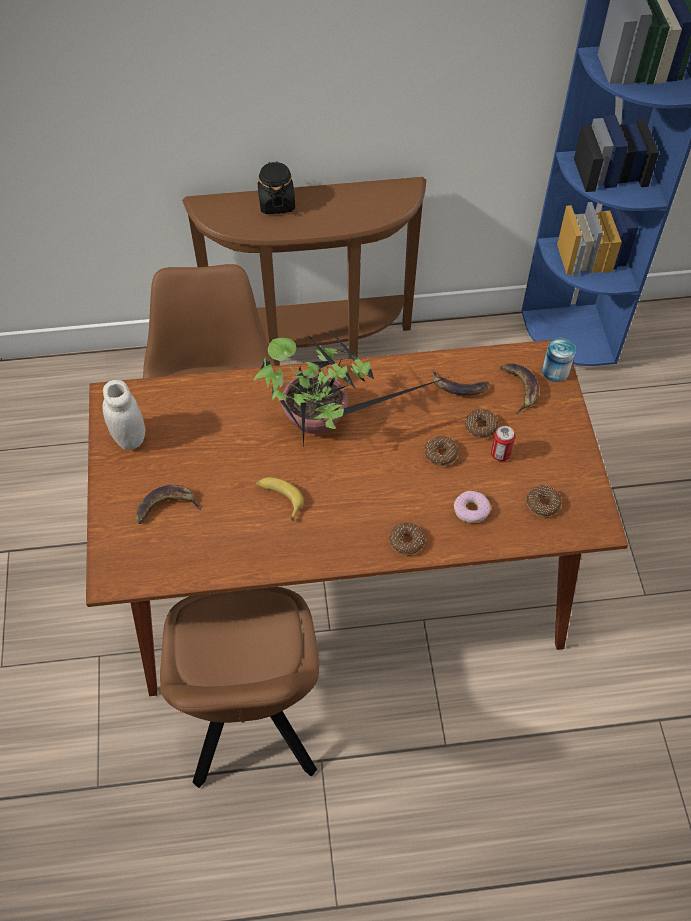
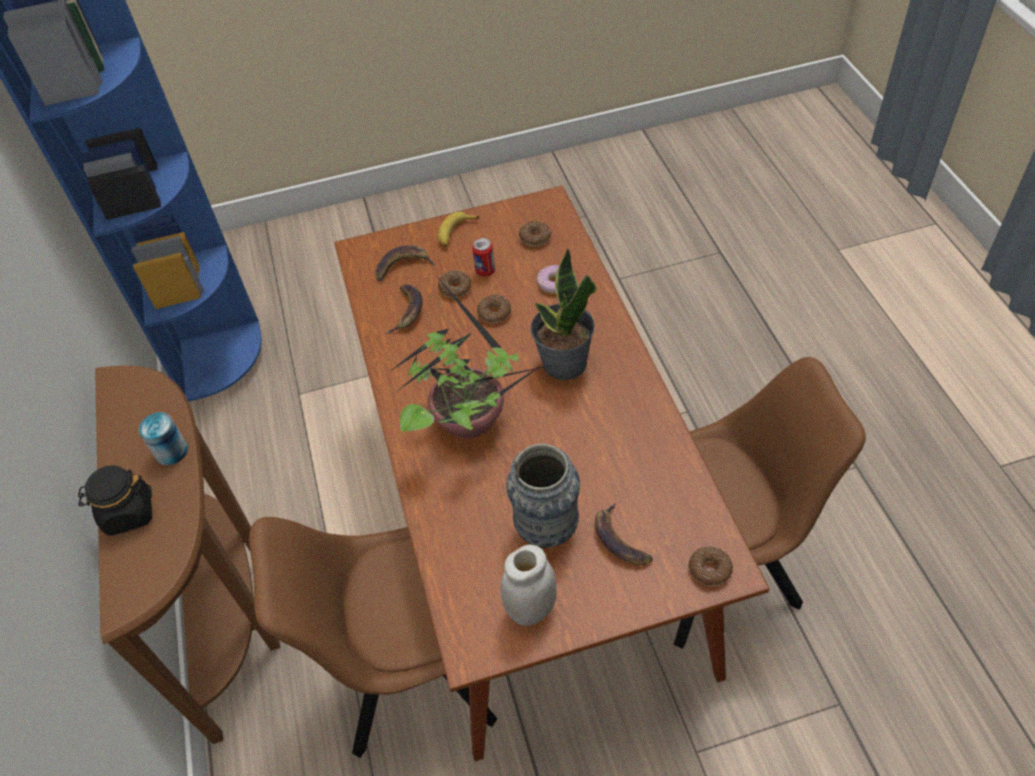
camera: 95 degrees left, 5 degrees down
(193, 458) = (546, 529): none -> vase
(279, 498) = (580, 434): banana -> banana (455, 233)
(363, 500) = (564, 363): none -> potted plant
(406, 542) = (602, 324): donut -> donut (710, 569)
(555, 371) = (378, 244): can -> can (171, 451)

